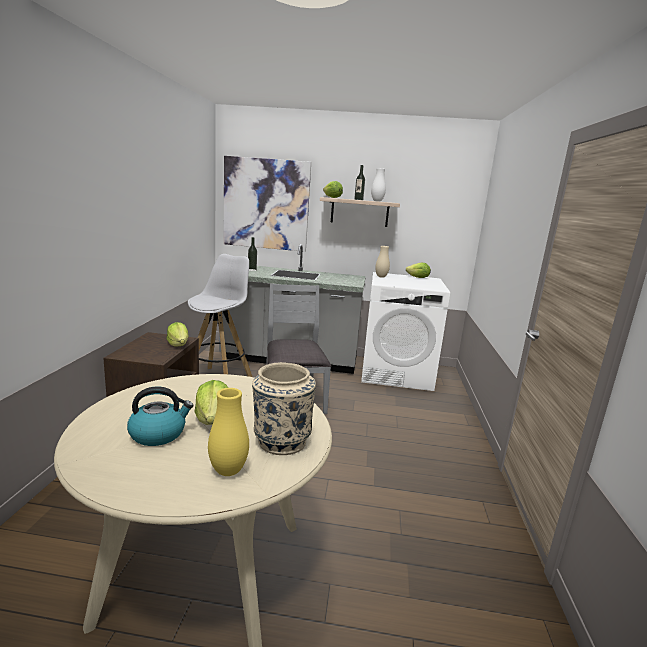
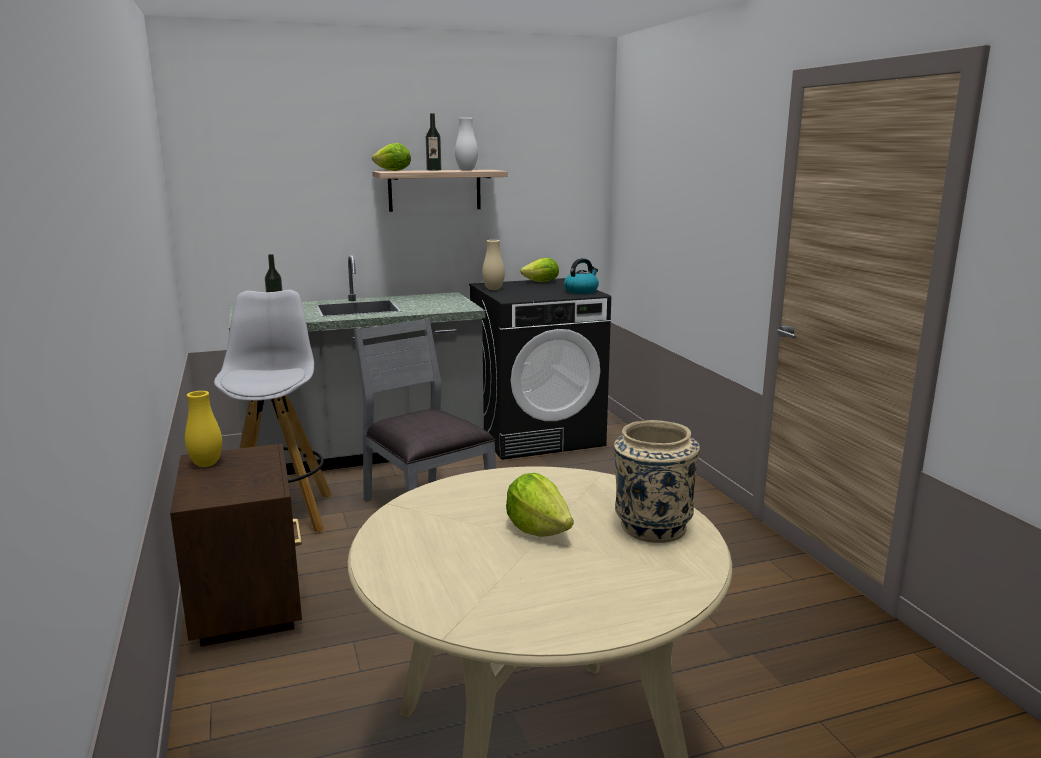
camera: 25 degrees left, 0 degrees up
(158, 434) = (503, 566): kettle -> kettle (581, 291)
(178, 344) = (267, 461): lettuce -> none
(228, 471) = (646, 574): yellow vase -> yellow vase (206, 464)
(266, 204) = (270, 192): picture -> none
(396, 373) = (537, 435): white washing machine -> black washing machine

